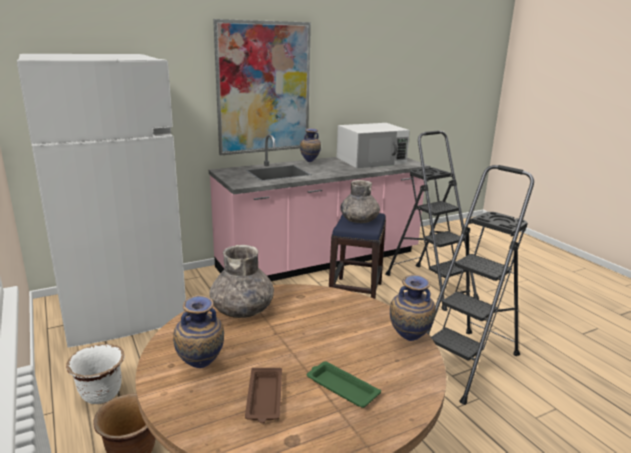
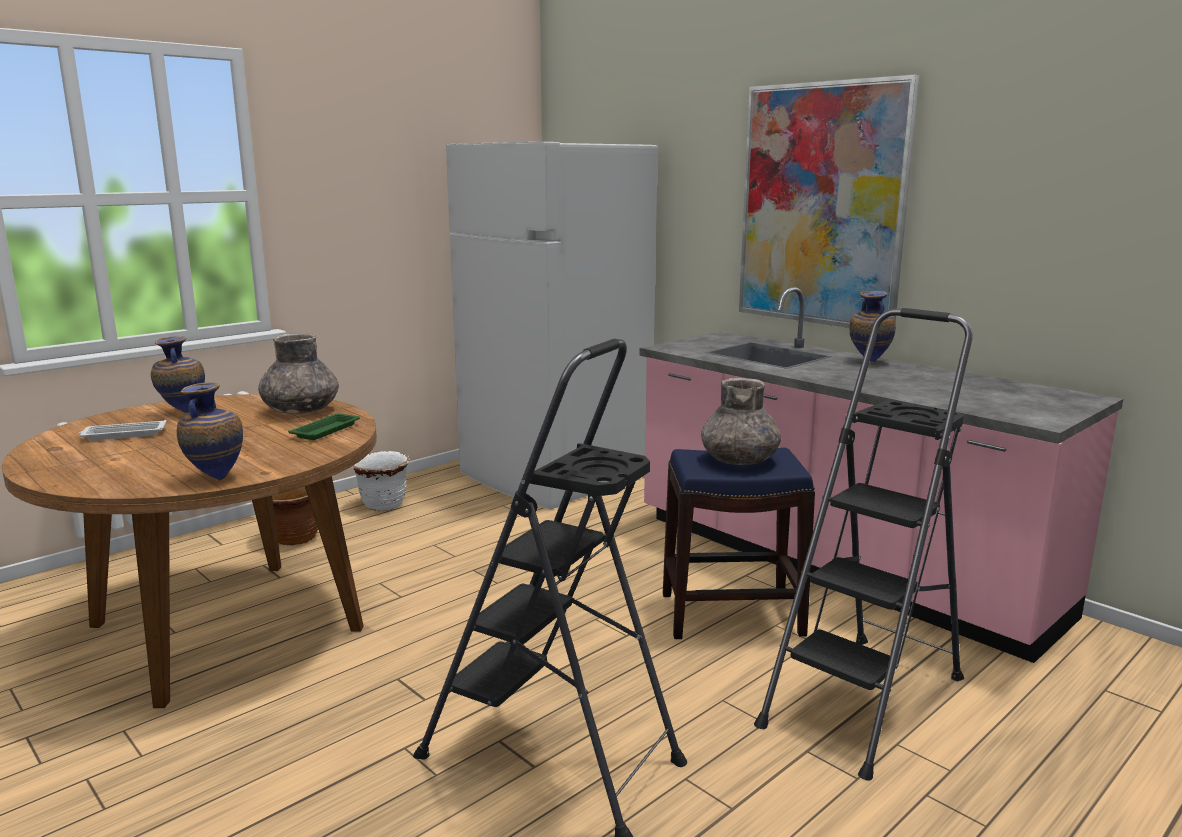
camera: 75 degrees right, 5 degrees down
(264, 399) = (123, 435): brown tray -> white tray
(341, 387) = (128, 457): green tray -> green tray (327, 430)
(371, 160) = (985, 391): white microwave -> none

